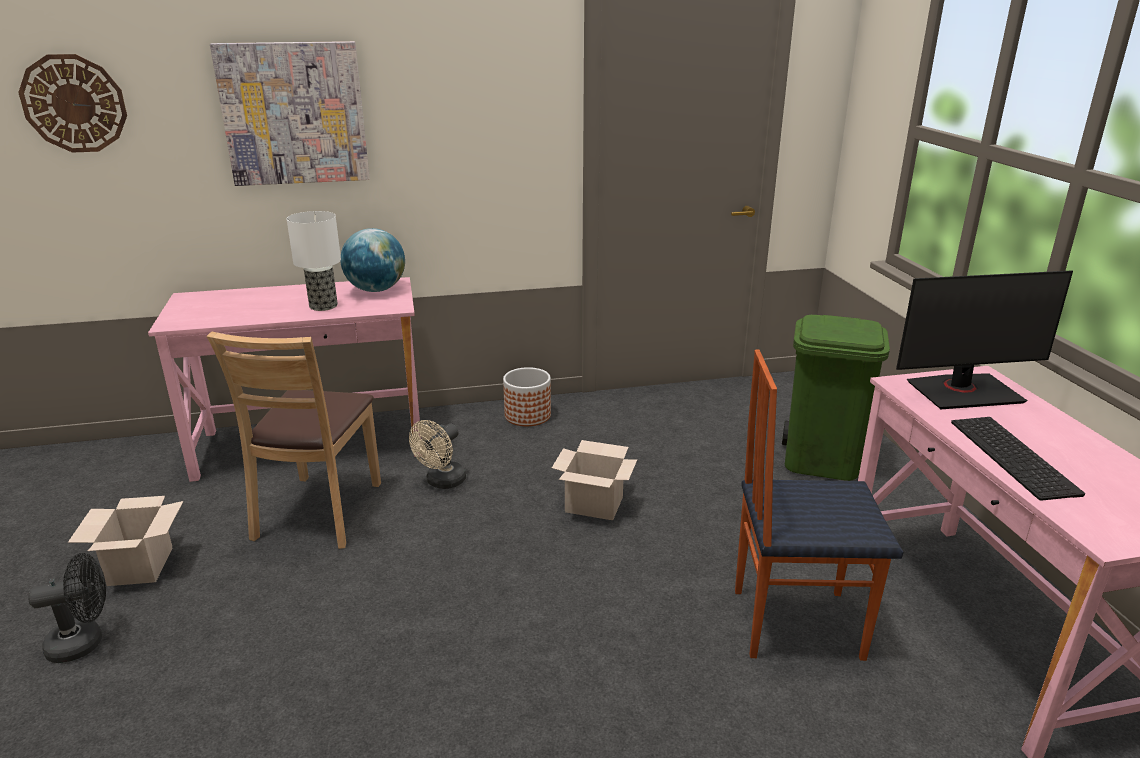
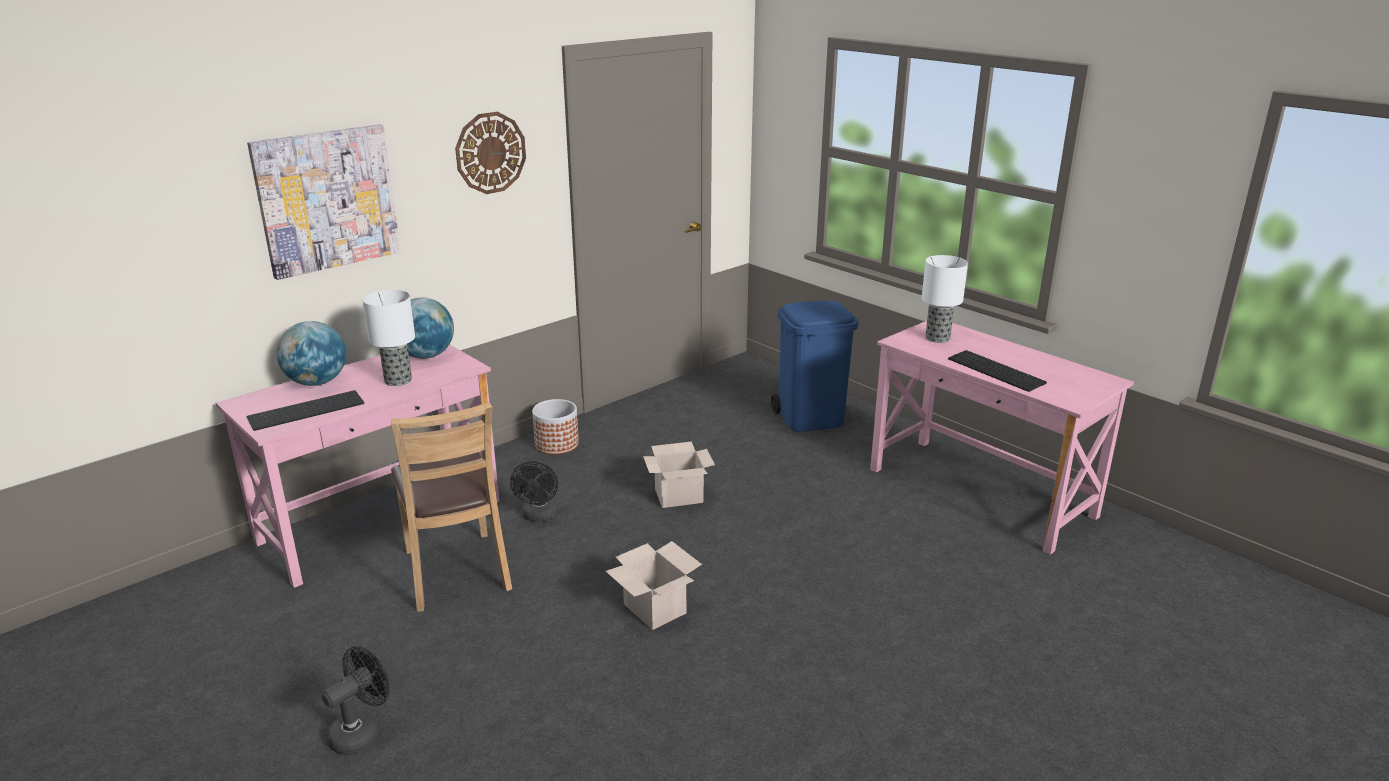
camera: 30 degrees left, 0 degrees up
(74, 104) = (106, 222): wall clock -> wall clock (490, 153)
(140, 565) = (336, 664): cardboard box -> cardboard box (653, 608)
(221, 314) = (307, 409): none -> keyboard
(262, 293) = (317, 382): none -> globe
(442, 482) = (539, 516): beige fan -> black fan
(795, 622) = (877, 527): chair -> none
(822, 462) = (811, 419): green trash can -> blue trash can
(963, 392) = (937, 338): monitor -> table lamp

